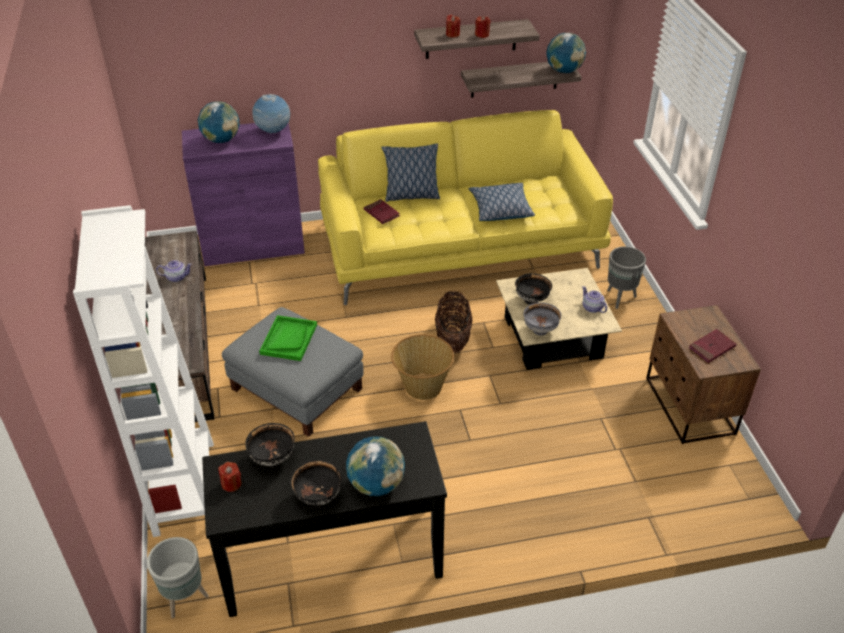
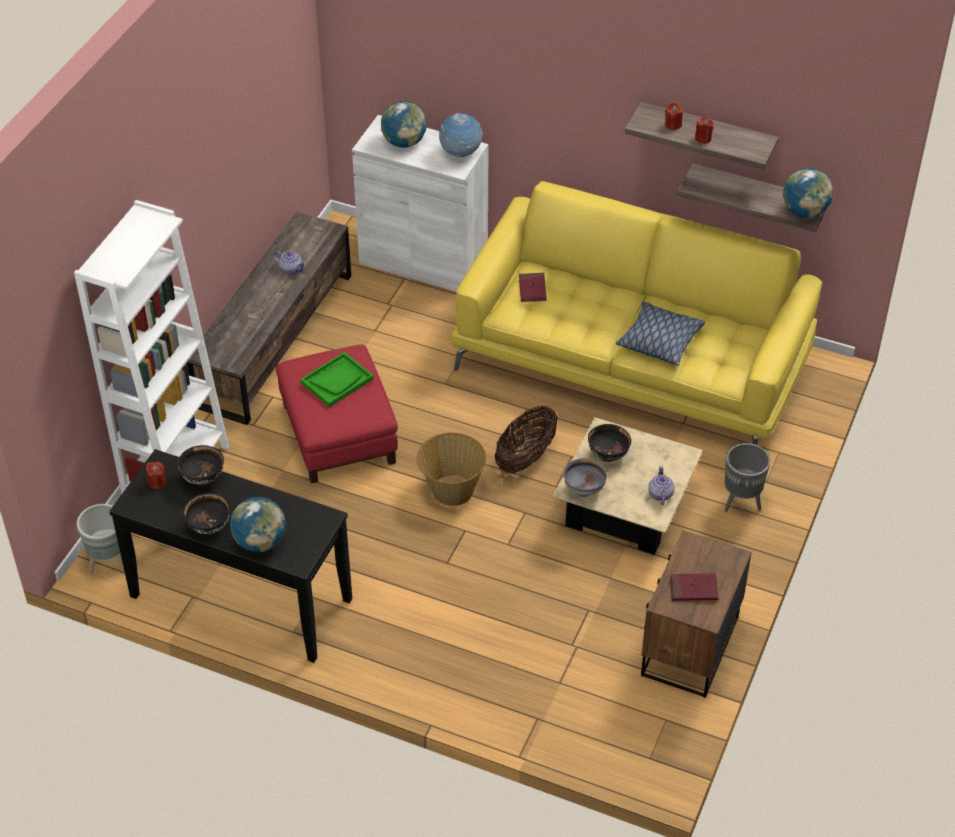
camera: 35 degrees right, 5 degrees up
(253, 245) = (423, 261): purple cabinet -> white cabinet
(298, 388) = (339, 433): grey ottoman -> red ottoman
(411, 196) = (582, 282): pillow -> none

